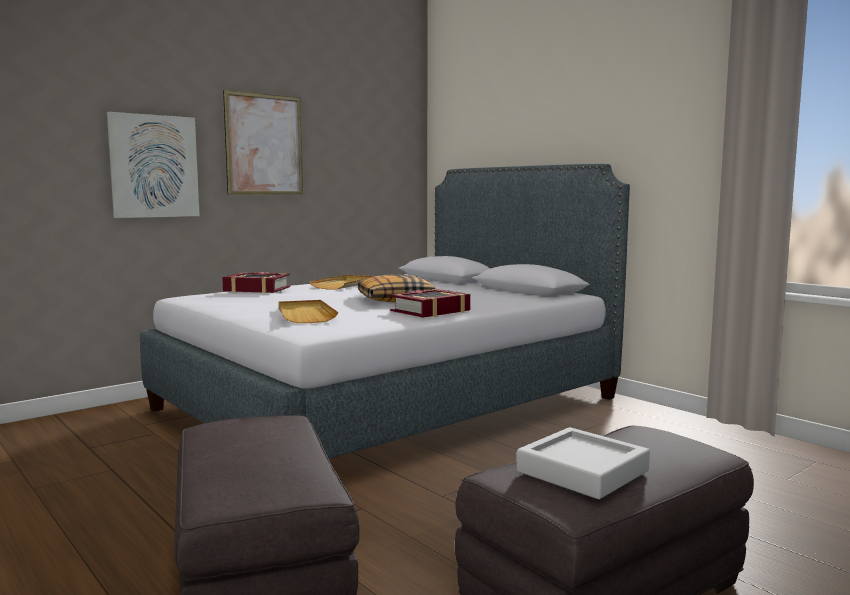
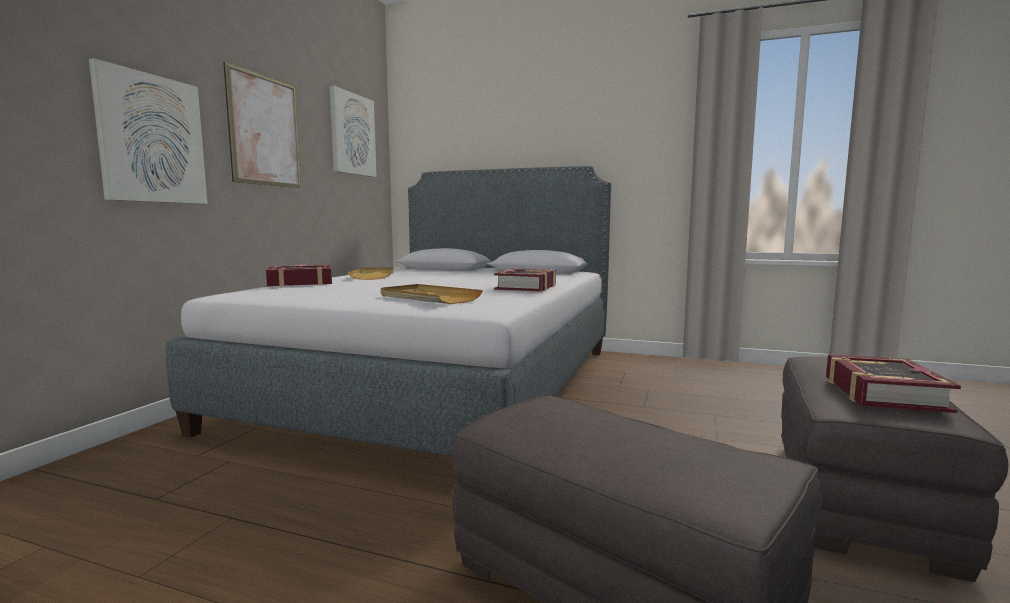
camera: 30 degrees left, 0 degrees up
(372, 134) = (352, 134): none -> picture
(394, 299) = (462, 282): pillow -> none
(582, 471) = (882, 393): grey tray -> book

